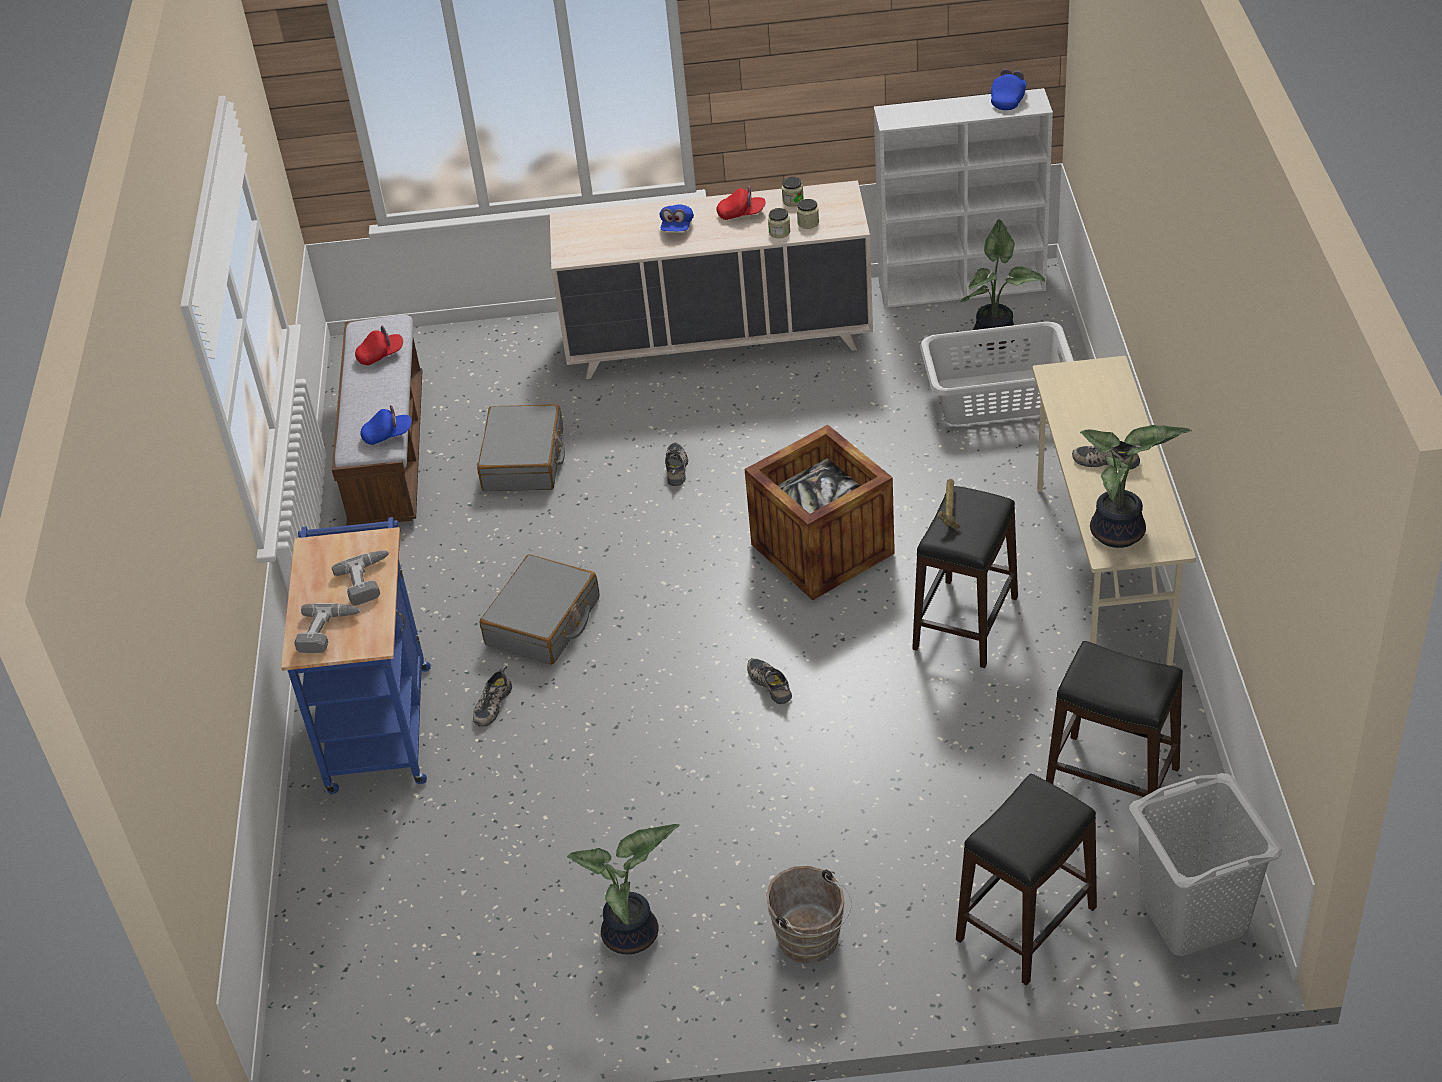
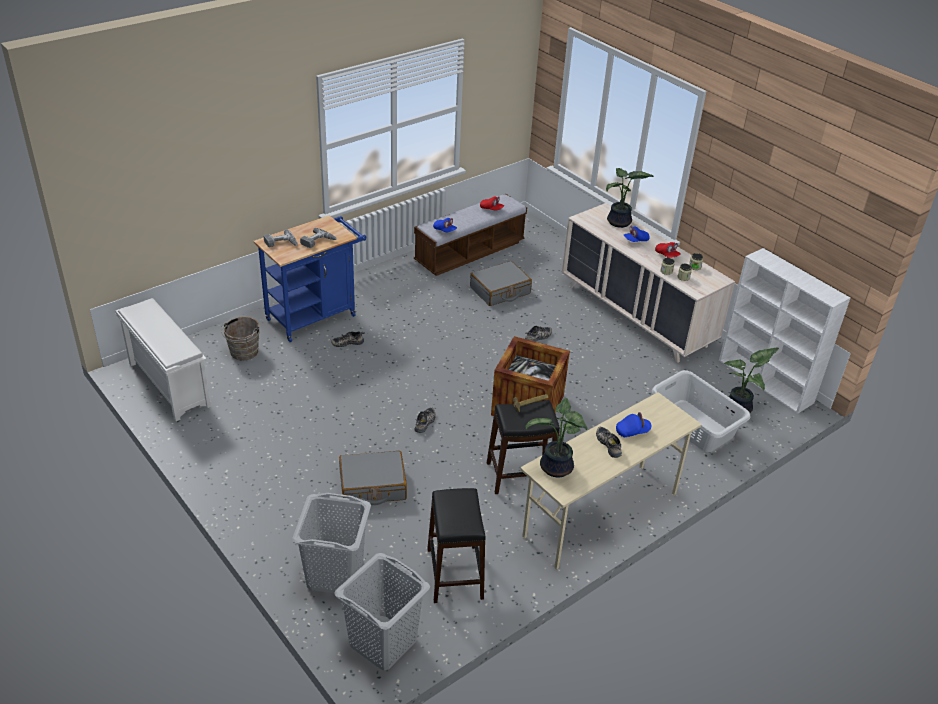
camera: 50 degrees right, 5 degrees down
(395, 1003) = (168, 384): none -> white shoe rack
(543, 622) = (407, 337): grey suitcase -> grey suitcase (372, 486)
(634, 936) = (244, 439): potted plant -> potted plant (619, 223)
(812, 942) = (275, 499): brown bucket -> brown bucket (243, 353)
(1008, 99) = (824, 288): blue cap -> blue cap (632, 431)
(1027, 924) = (334, 575): black stool -> grey laundry basket

